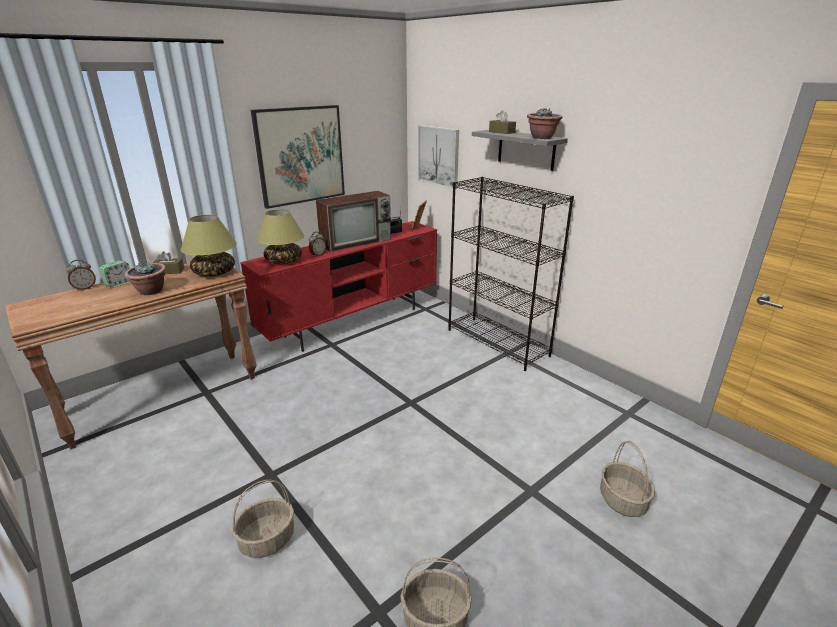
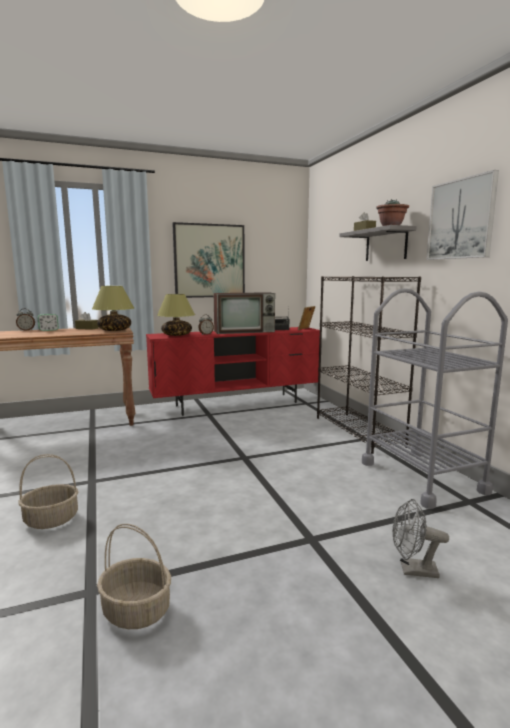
camera: 20 degrees right, 15 degrees down
(150, 291) = (62, 333): potted plant -> none
(438, 156) = (326, 267): picture -> picture (461, 219)
(580, 392) = (422, 477): none -> grey cart
(623, 501) = (412, 570): basket -> grey fan

